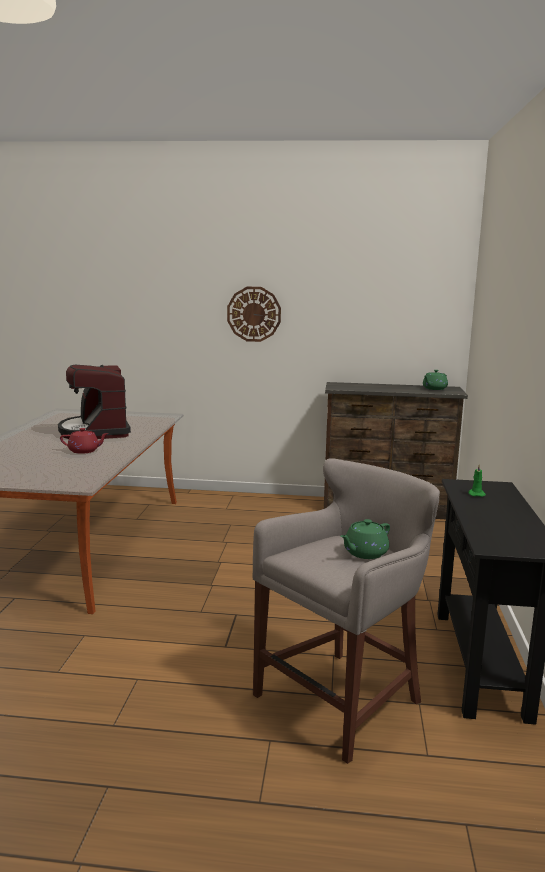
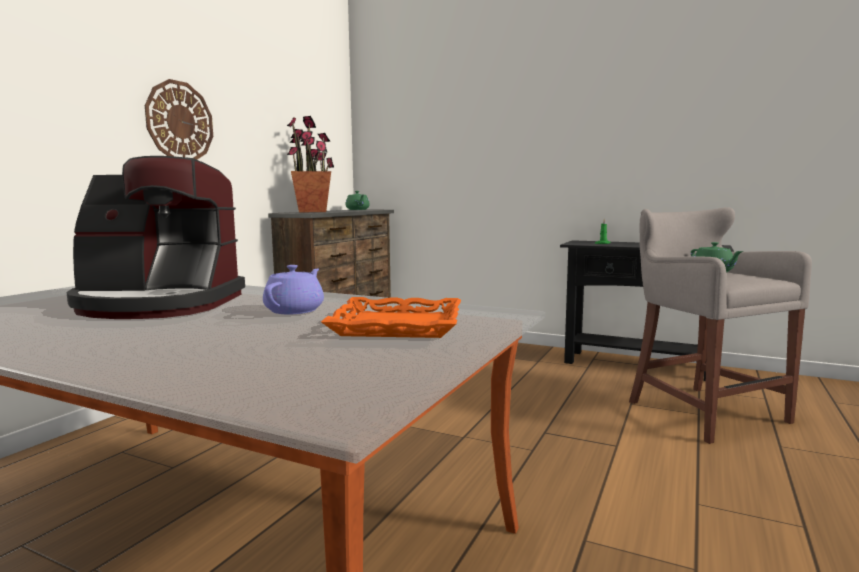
camera: 70 degrees left, 5 degrees down
(49, 469) = (397, 325): none -> orange tray
(84, 451) = (295, 310): red teapot -> purple teapot
(360, 386) = (312, 211): none -> potted plant

